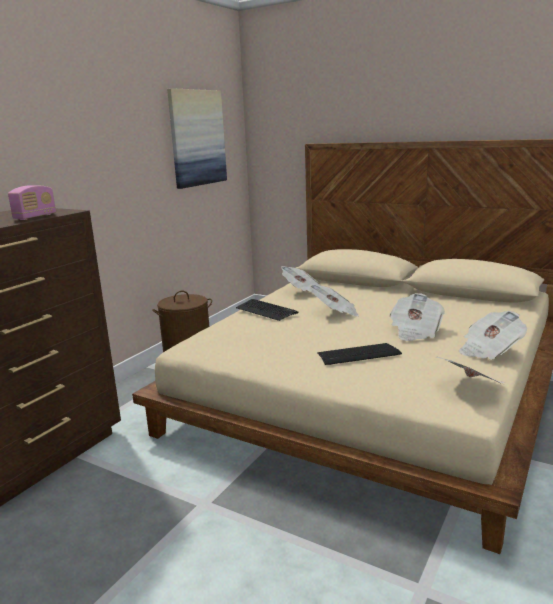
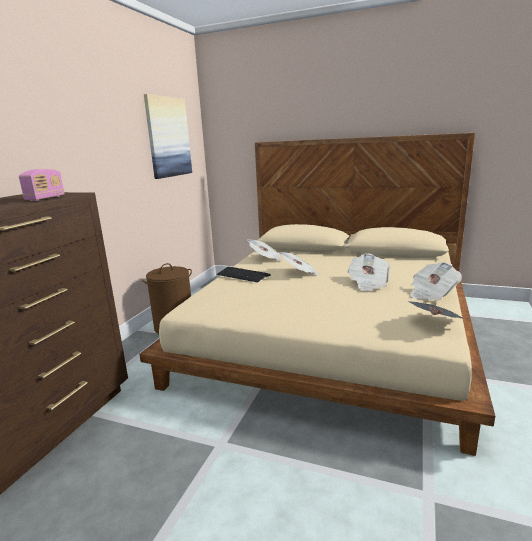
camera: 10 degrees left, 0 degrees up
(358, 355) = (333, 305): keyboard -> none

